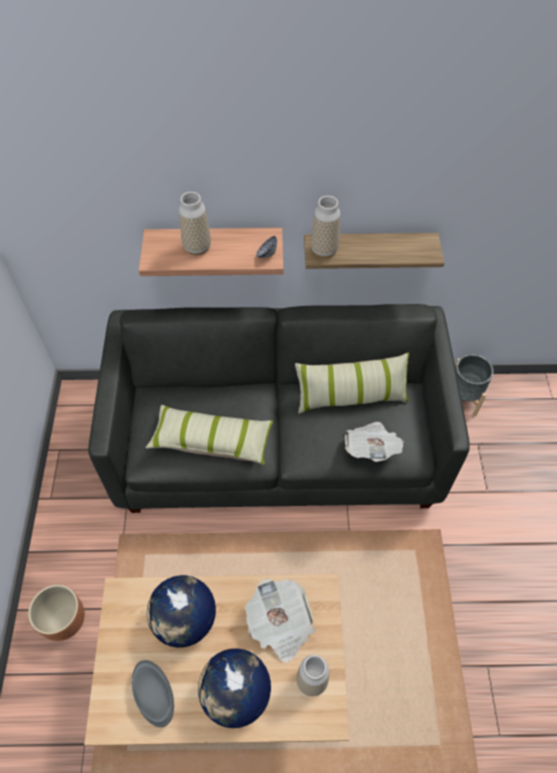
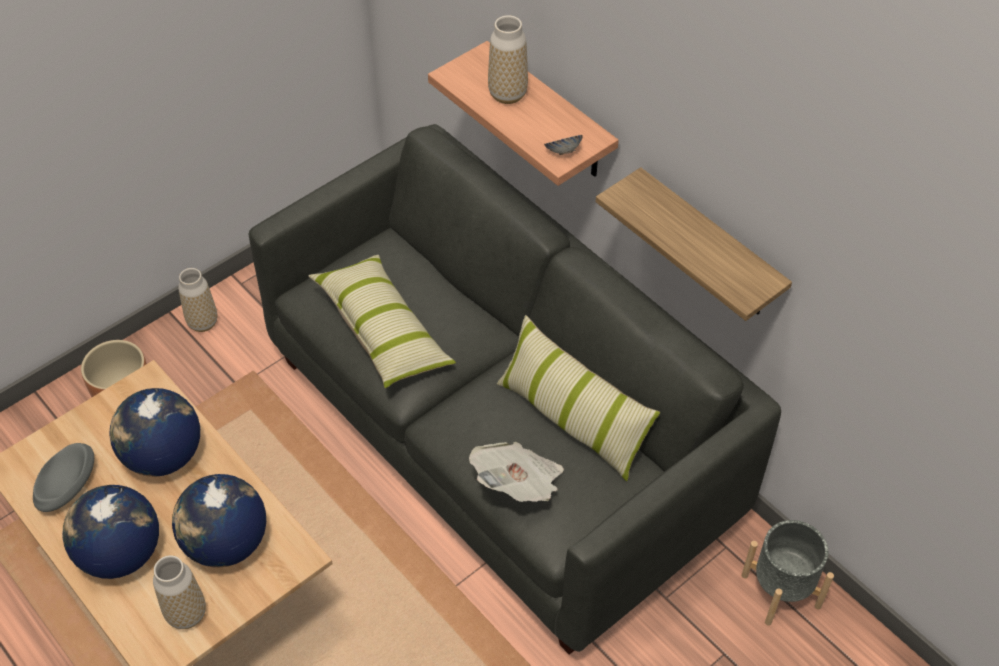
camera: 50 degrees right, 5 degrees down
(280, 624) = (226, 543): newspaper -> globe
(324, 250) = (635, 198): vase -> vase (203, 323)

